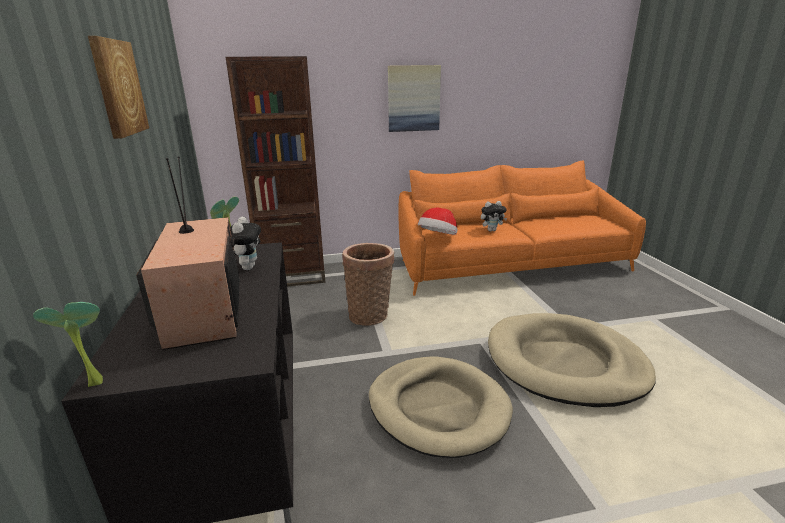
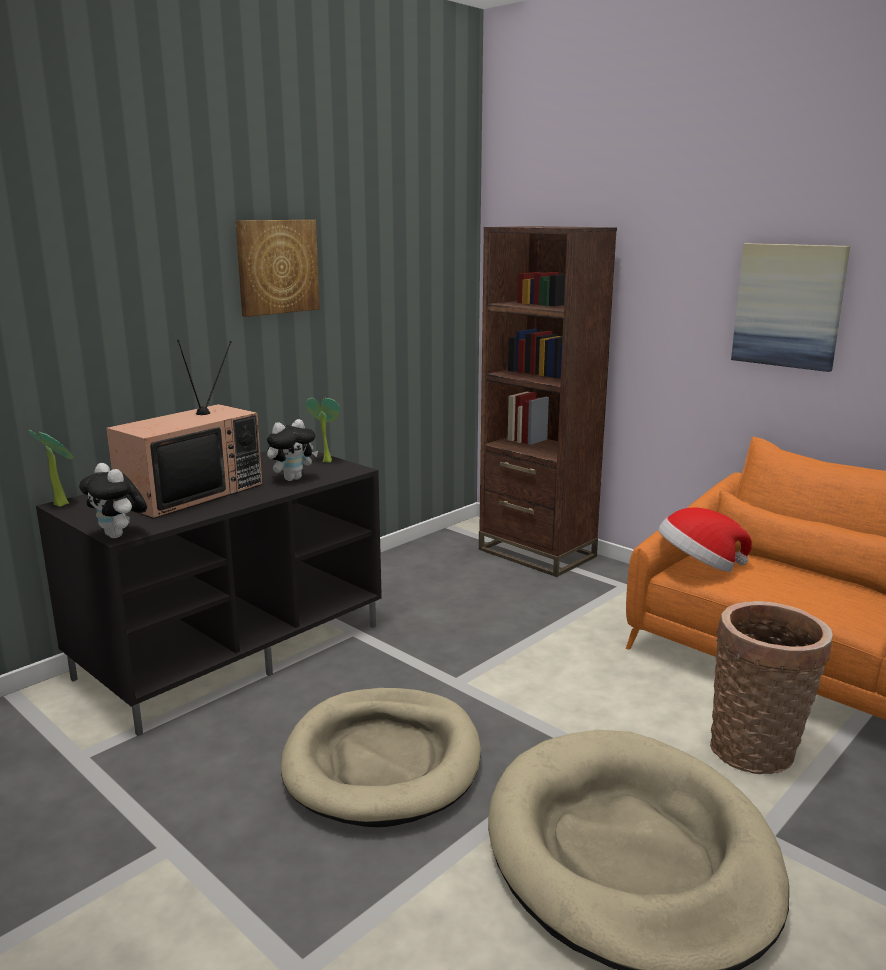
camera: 55 degrees right, 5 degrees down
(370, 314) = (526, 637): basket -> basket (757, 750)
(491, 230) = (825, 596): plush toy -> plush toy (119, 535)

